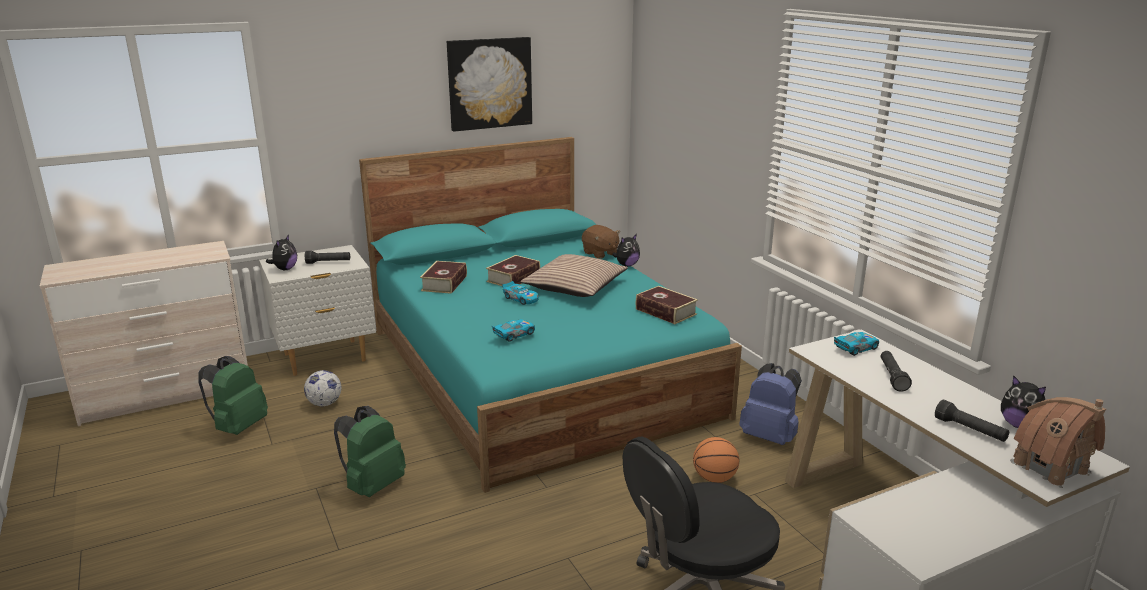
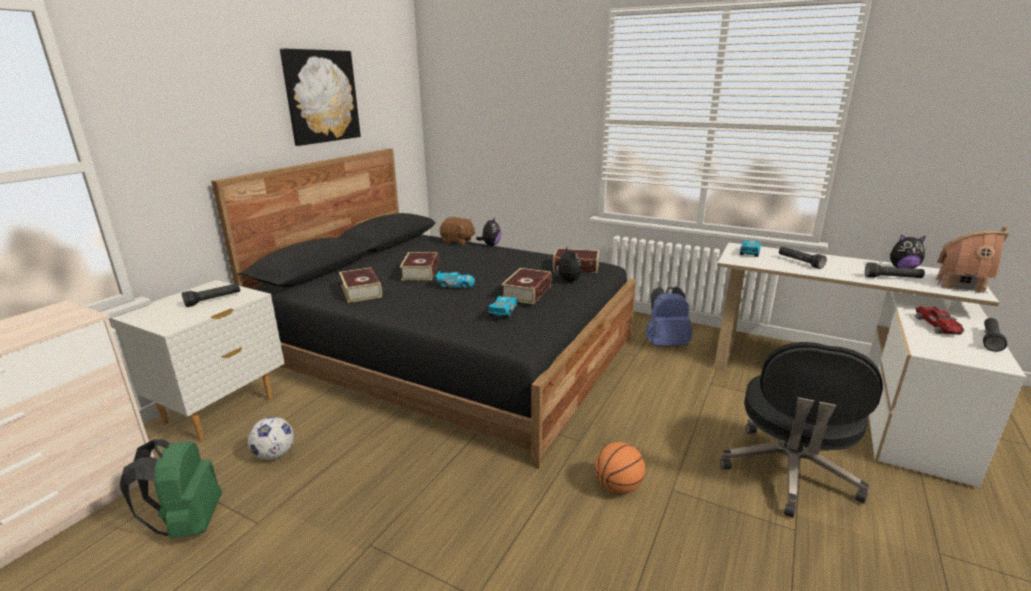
camera: 35 degrees left, 0 degrees up
(285, 269) = (164, 318): plush toy -> plush toy (567, 281)
(372, 485) = (429, 512): green backpack -> none
(538, 371) = (450, 353): turquoise bed -> black bed
(565, 324) = (527, 292): none -> book
(574, 286) = (479, 267): pillow -> none
(714, 478) = (675, 384): basketball -> basketball (618, 487)
(948, 503) = (937, 326): none -> toy car
(979, 539) = (990, 340): none -> black flashlight

